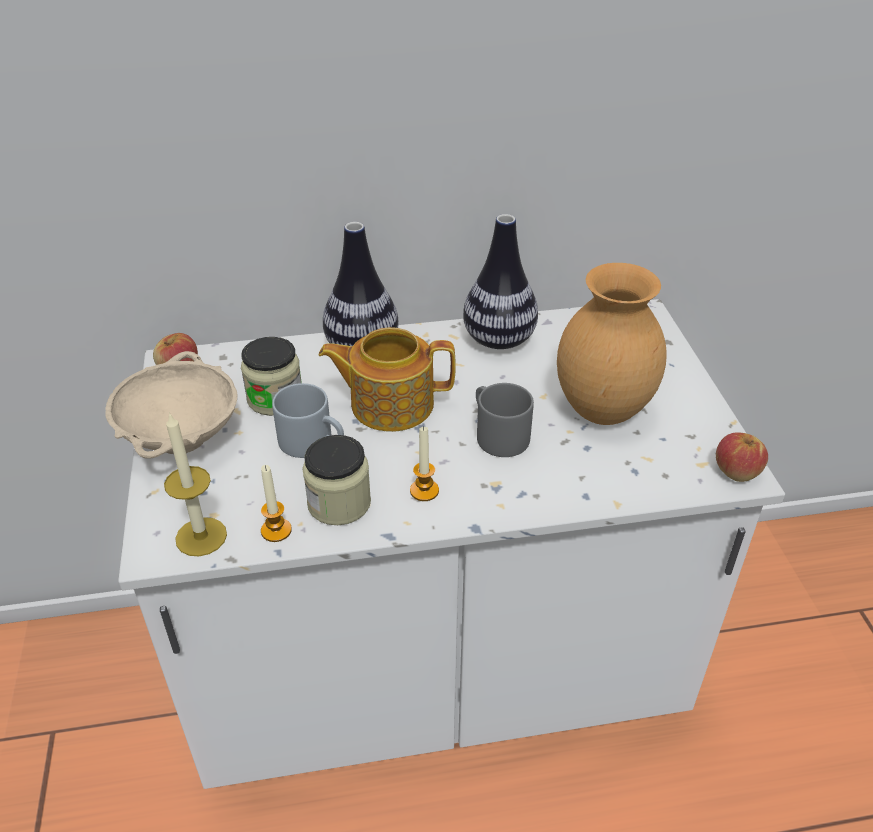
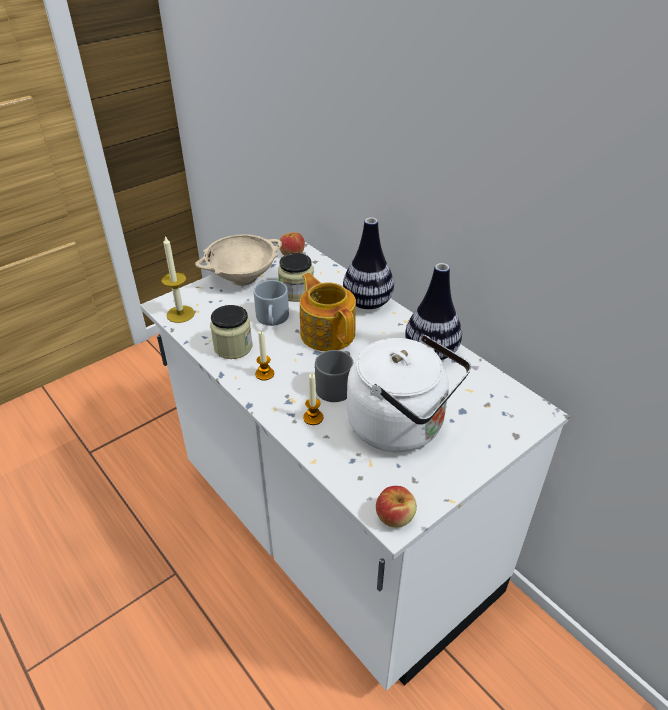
camera: 60 degrees right, 0 degrees up
(276, 530) = (199, 335): candle -> candle (313, 418)
(604, 411) = (401, 426): brown vase -> white kettle

